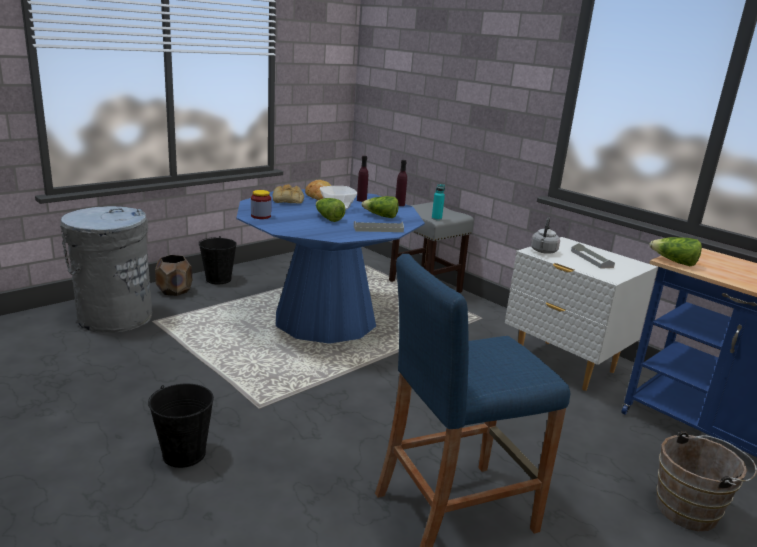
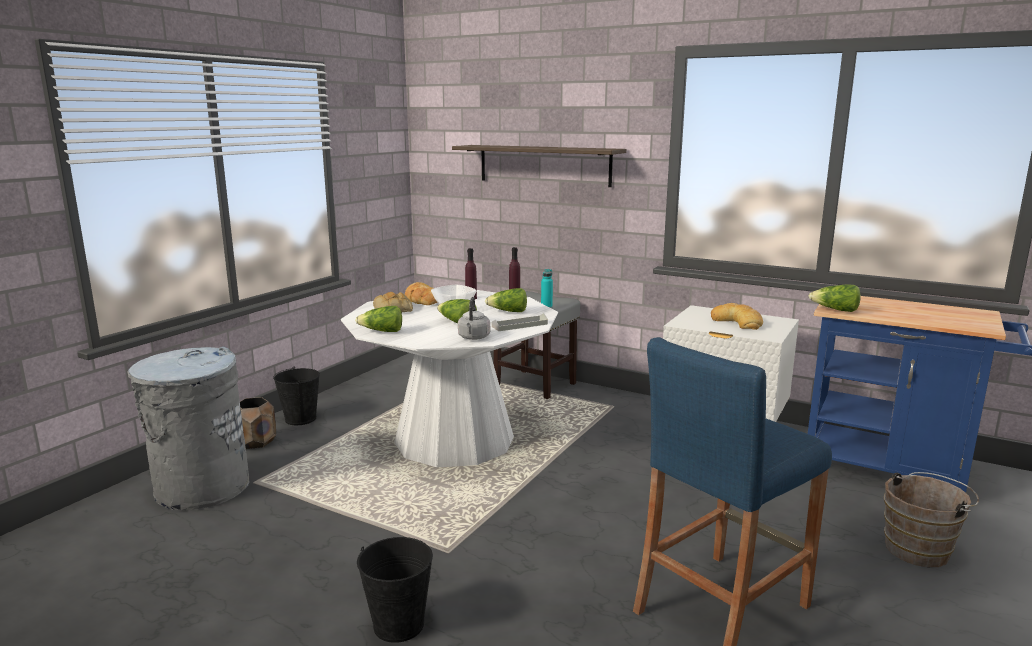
camera: 15 degrees left, 5 degrees down
(261, 216) = (382, 332): jar -> lettuce
(325, 320) = (454, 440): blue dining table -> white dining table
(459, 88) = (544, 165): none -> shelf
(543, 251) = (689, 322): grey kettle -> grey kettle (473, 338)
(591, 259) = (737, 322): grey tray -> bread

